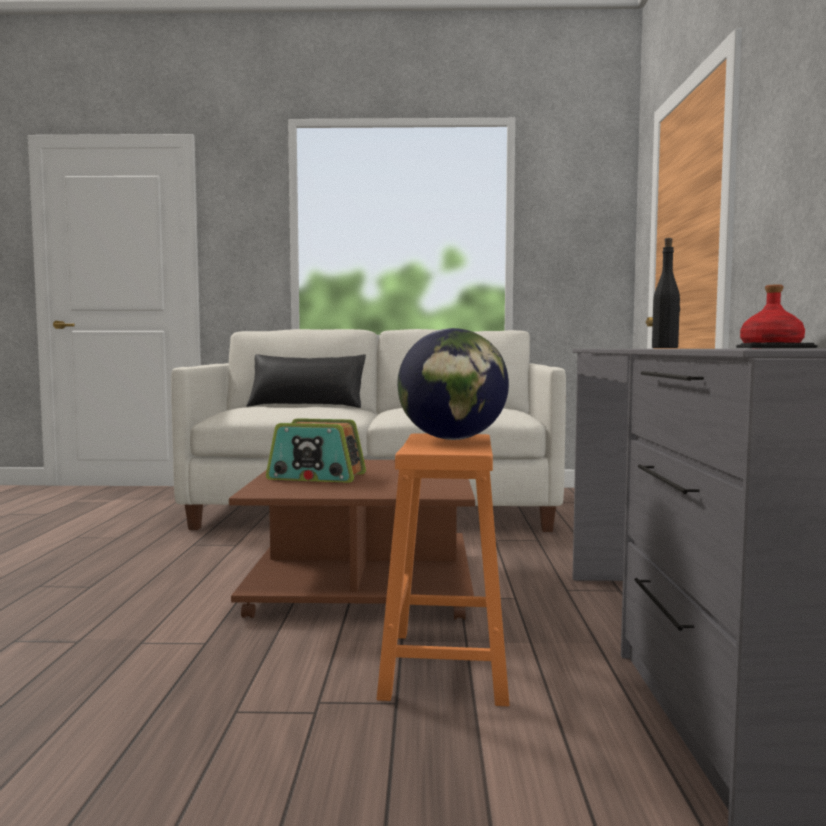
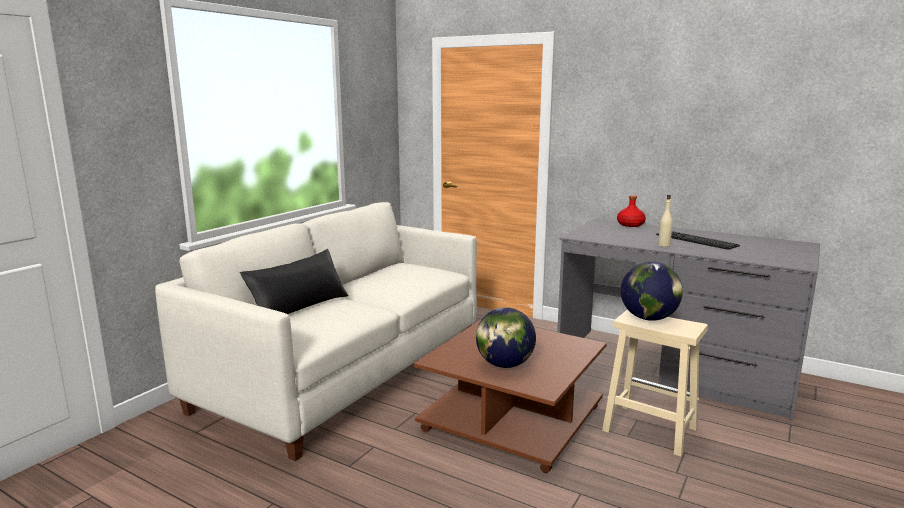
camera: 60 degrees left, 10 degrees up
(316, 476) = (505, 365): radio -> globe
(445, 664) = (648, 429): orange stool -> beige stool
(665, 348) = (664, 245): black bottle -> beige bottle

